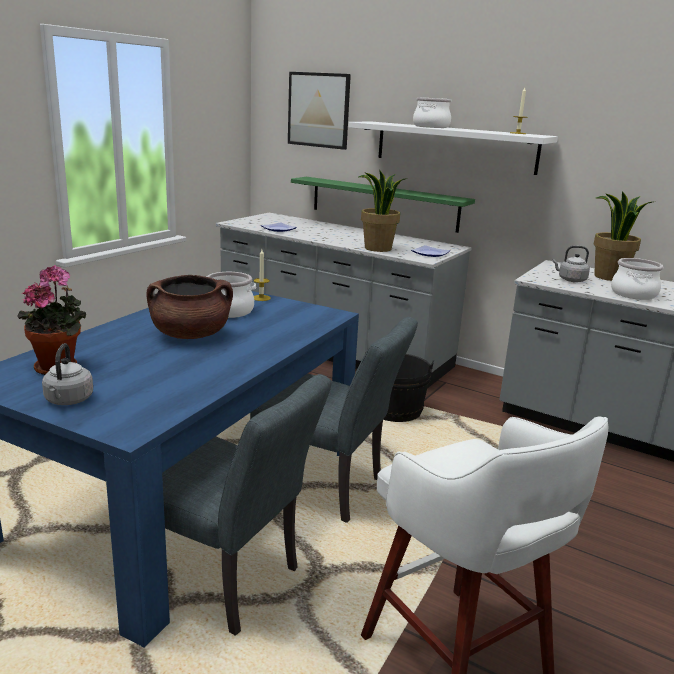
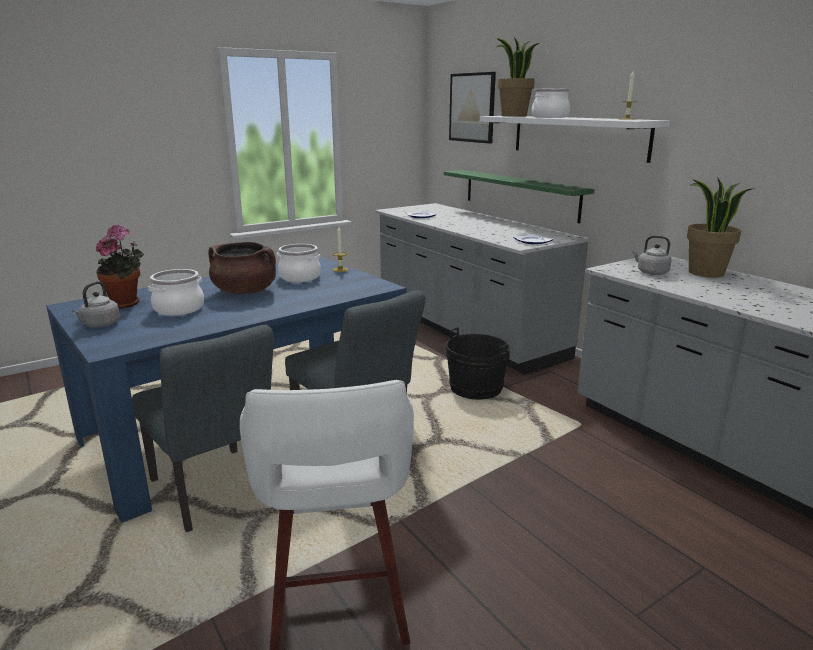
camera: 25 degrees right, 0 degrees up
(378, 249) = (487, 235): potted plant -> potted plant (513, 116)
(634, 294) = (707, 291): cooking pot -> cooking pot (179, 309)

